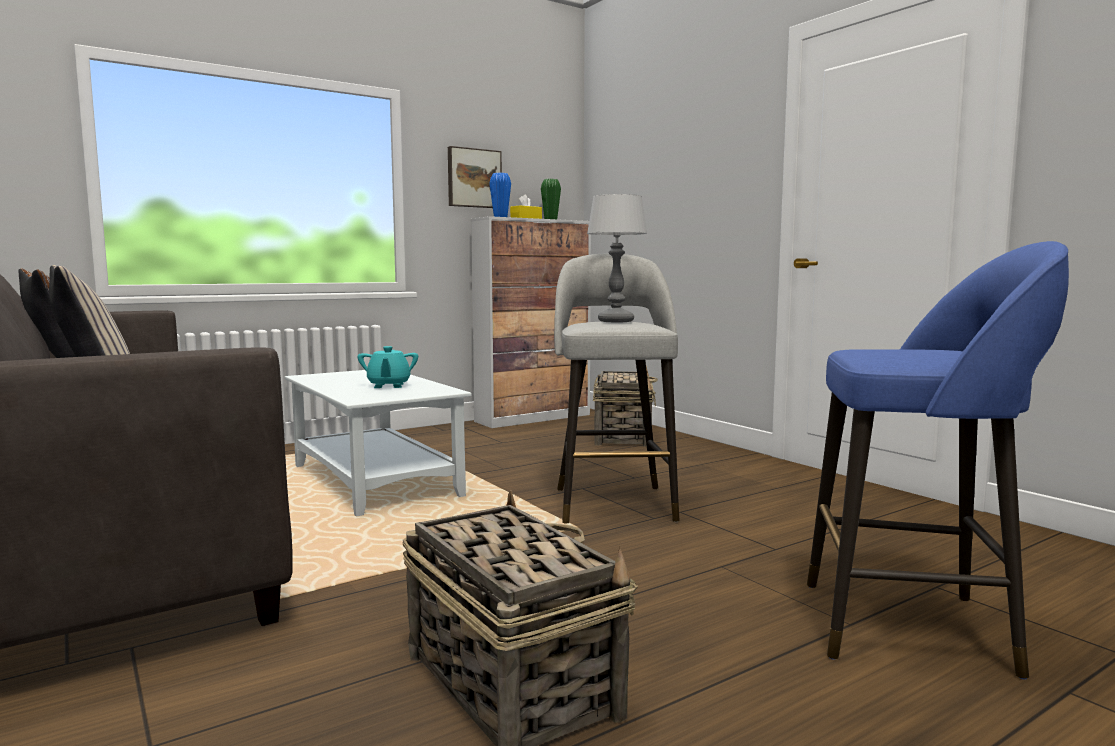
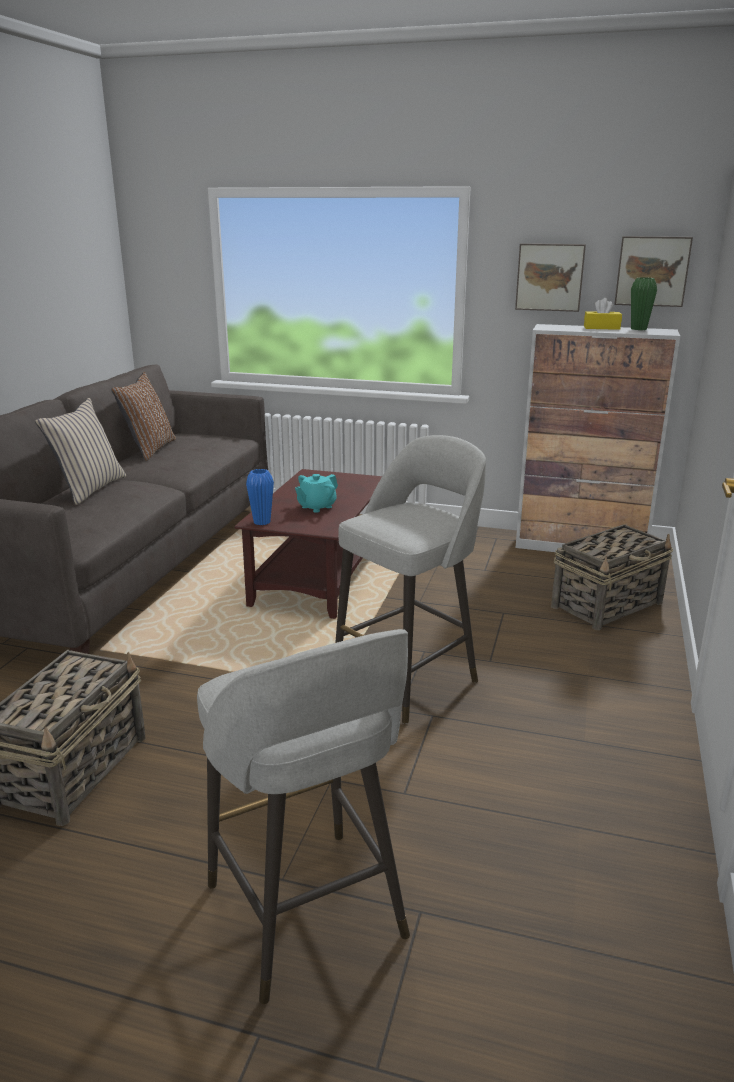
camera: 50 degrees right, 15 degrees up
(373, 480) = (319, 575): white coffee table -> brown coffee table
(500, 217) = (558, 328): blue vase -> blue vase (262, 522)
(545, 177) = (652, 271): none -> picture
(615, 321) = (420, 514): table lamp -> none
(912, 627) = (308, 915): blue stool -> grey stool

